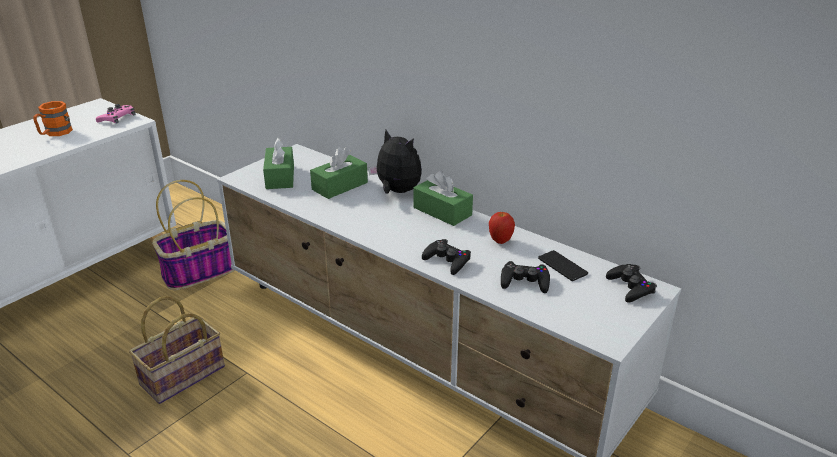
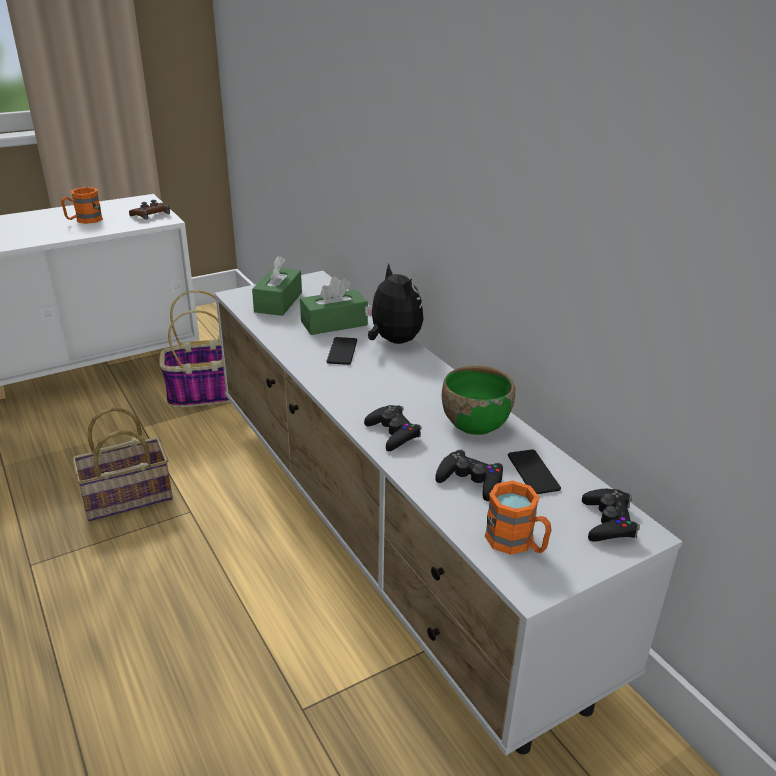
camera: 20 degrees right, 0 degrees up
(117, 118) = (151, 215): pink game controller -> brown game controller
(363, 207) = (342, 351): none -> phone
(442, 211) = (429, 374): green tissue box -> none
(500, 241) = (475, 423): apple -> green bowl
(583, 316) = (517, 543): none -> orange mug

